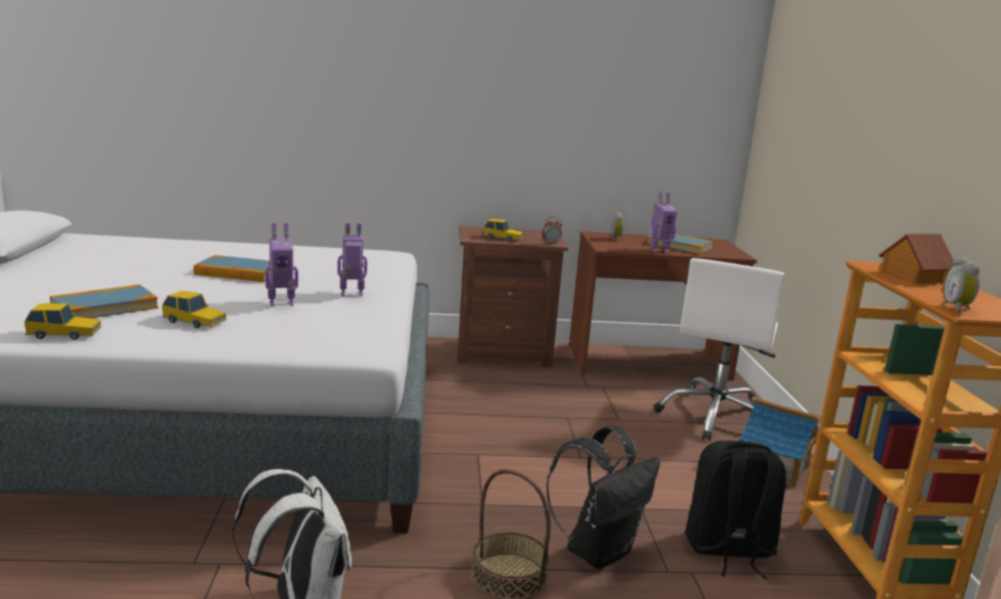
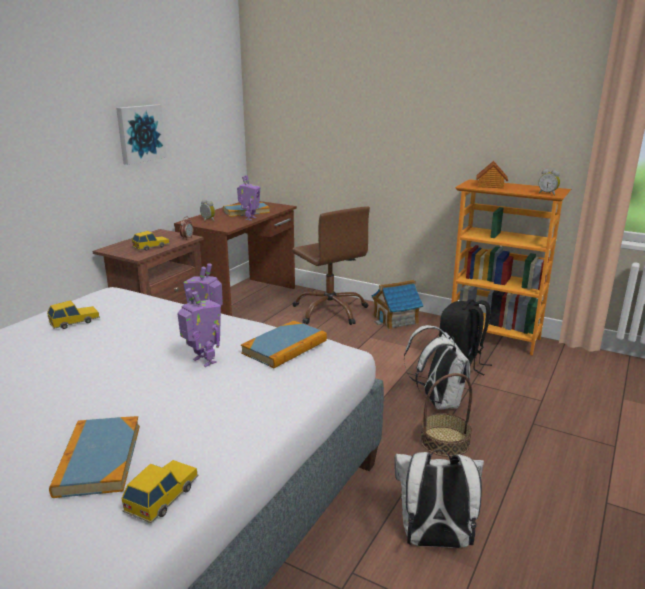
camera: 55 degrees left, 5 degrees up
(194, 321) = (203, 412): toy car -> toy car (75, 322)
(238, 272) = (73, 367): book -> book (285, 347)
(281, 303) = (203, 361): toy robot -> toy robot turned 60 degrees counterclockwise
(558, 117) = (140, 133): none -> picture
(598, 551) = (437, 402): black backpack -> white backpack
(715, 417) = (330, 311): white office chair -> brown office chair

